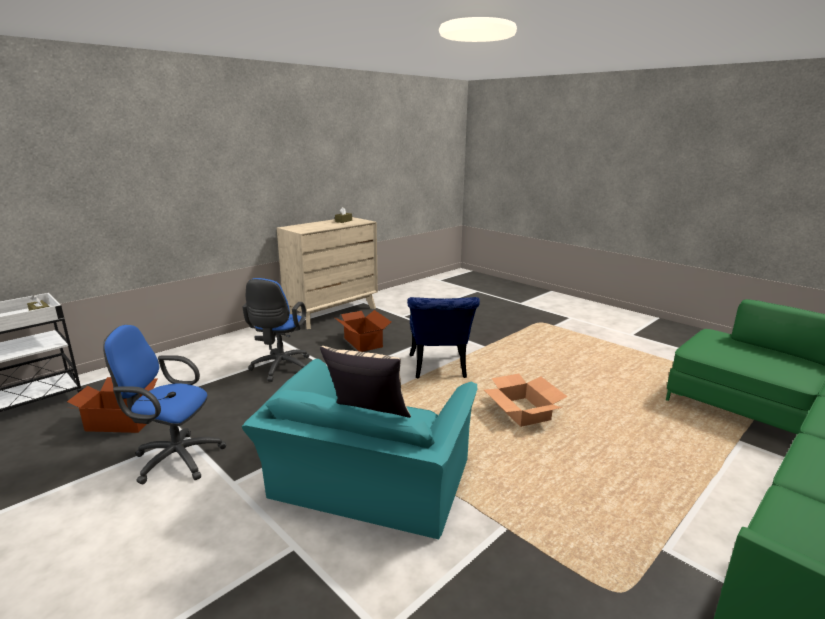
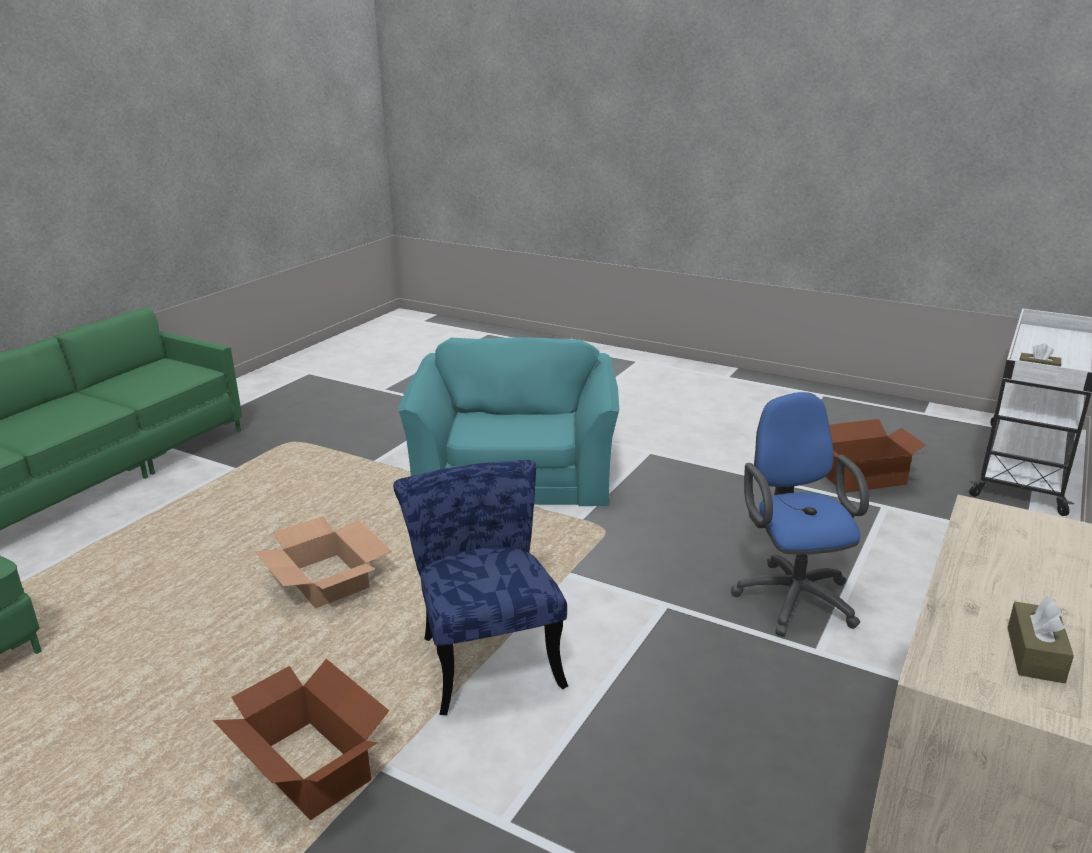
camera: 165 degrees right, 5 degrees up
(173, 458) = (737, 459): blue office chair -> none
(362, 343) = (708, 714): cardboard box -> cardboard box (311, 768)
(366, 418) = (490, 334): beige pillow -> none

